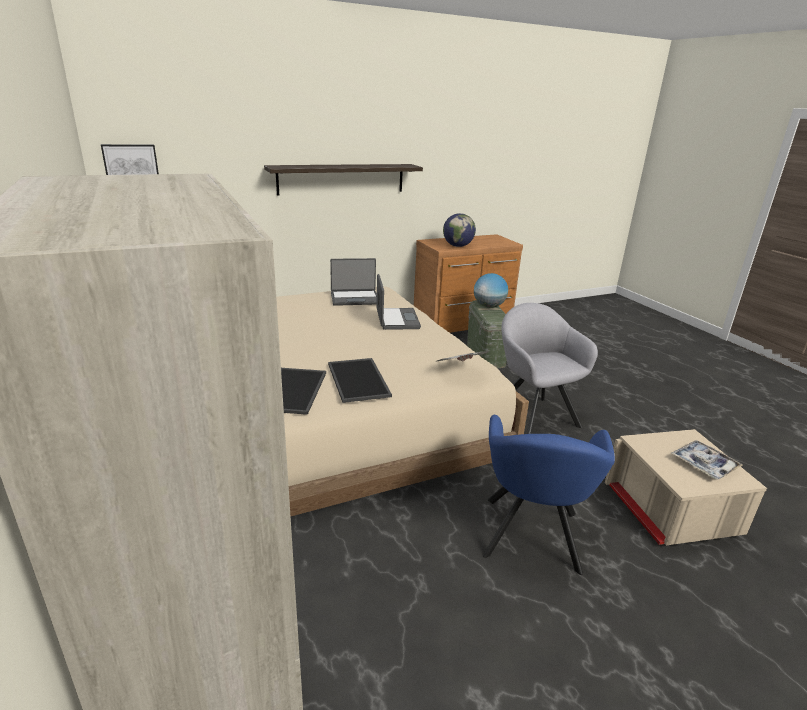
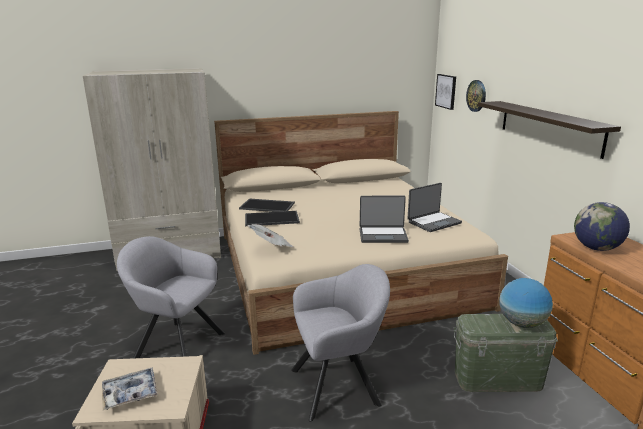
camera: 100 degrees right, 5 degrees down
(214, 165) = (476, 95): none -> wall clock
(354, 298) = (433, 222): laptop -> laptop turned 120 degrees counterclockwise
(531, 538) = (176, 344): blue armchair -> grey armchair

